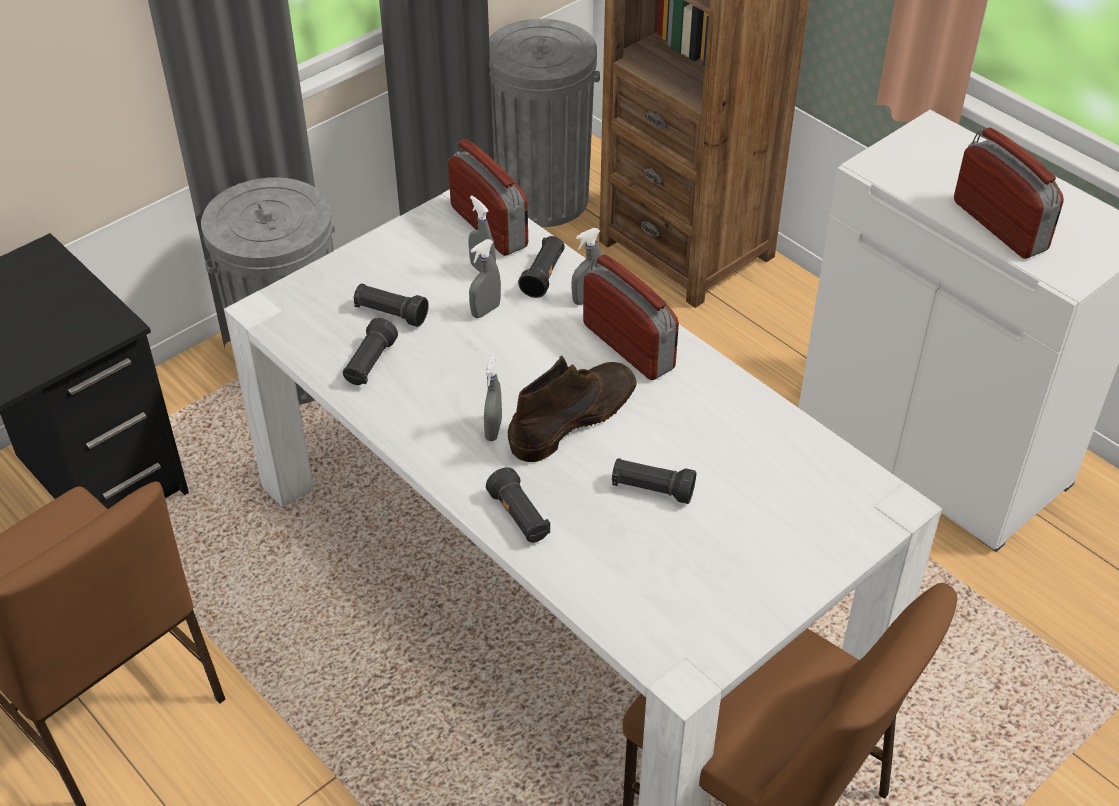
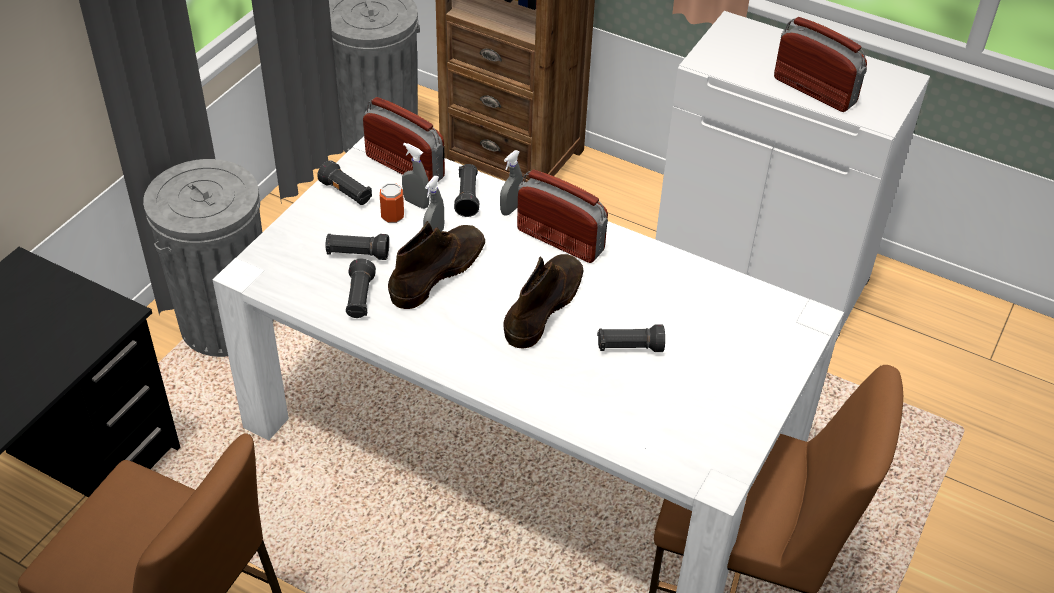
camera: 20 degrees left, 0 degrees up
(449, 279) = (392, 216): none -> can
(471, 353) = (438, 272): none -> brown boot
(493, 430) = (485, 329): grey spray bottle -> none
(519, 517) = (538, 393): black flashlight -> black flashlight (346, 193)

